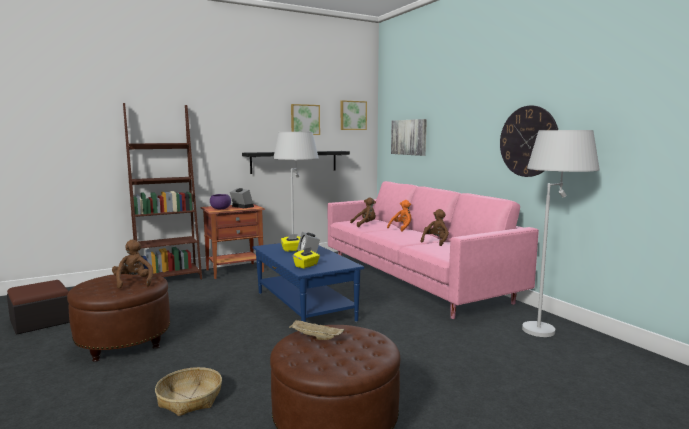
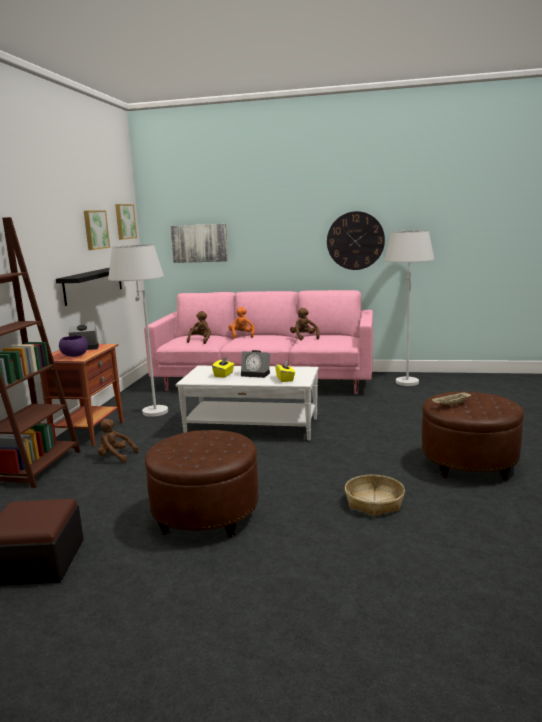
camera: 50 degrees left, 5 degrees up
(133, 282) = (210, 441): brown plush toy -> brown plush toy (115, 457)
(304, 306) = (253, 427): blue coffee table -> white coffee table

